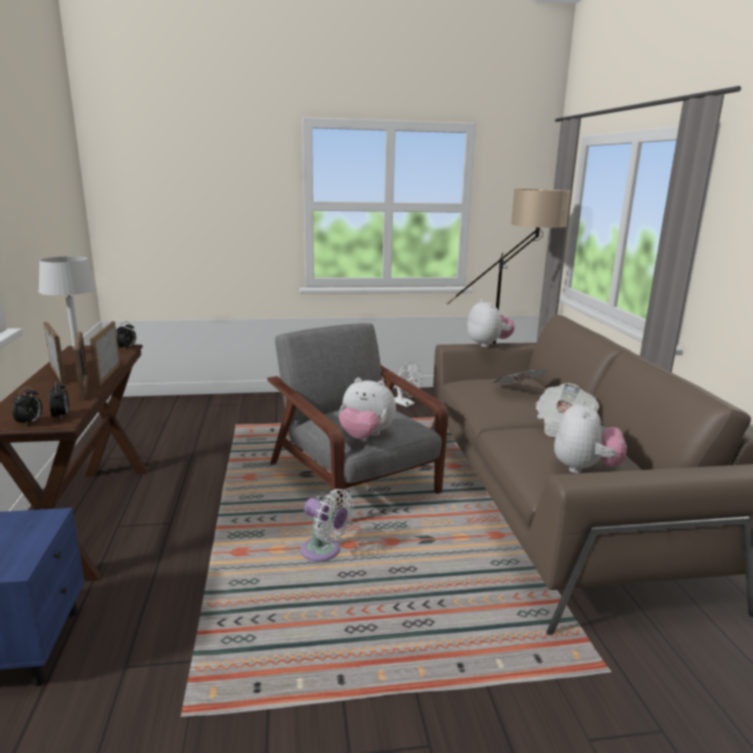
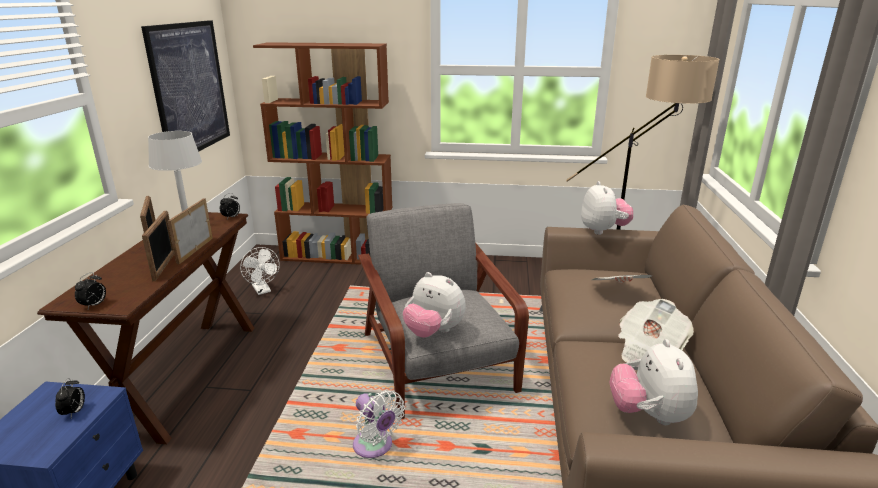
camera: 15 degrees right, 5 degrees up
(57, 219) = (190, 88): none -> picture
(61, 416) = (124, 300): alarm clock -> alarm clock (74, 412)
(210, 401) = (338, 256): none -> brown bookcase
(405, 404) = (524, 276): white fan -> white fan (263, 290)
(584, 469) = (649, 415): plush toy -> plush toy turned 150 degrees clockwise

